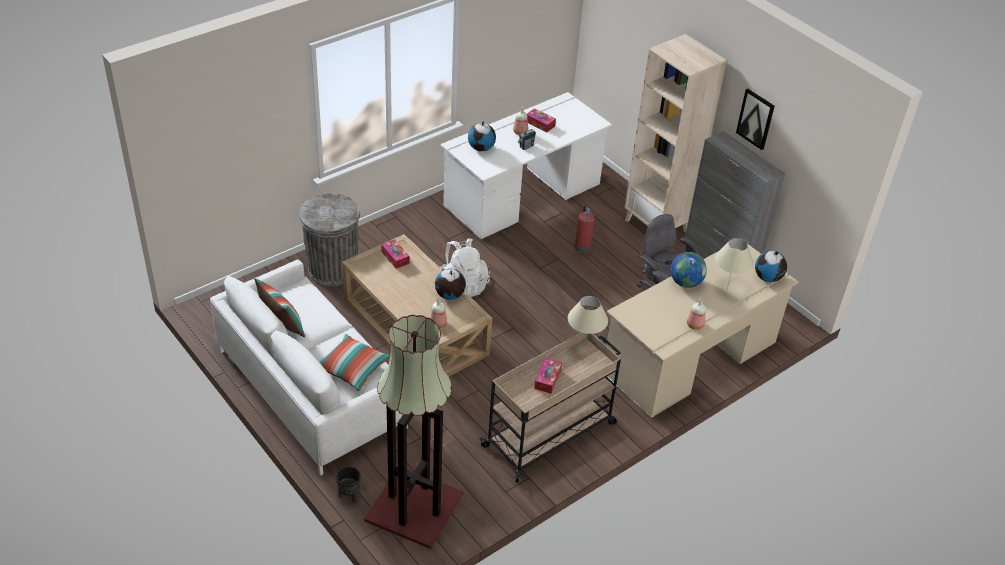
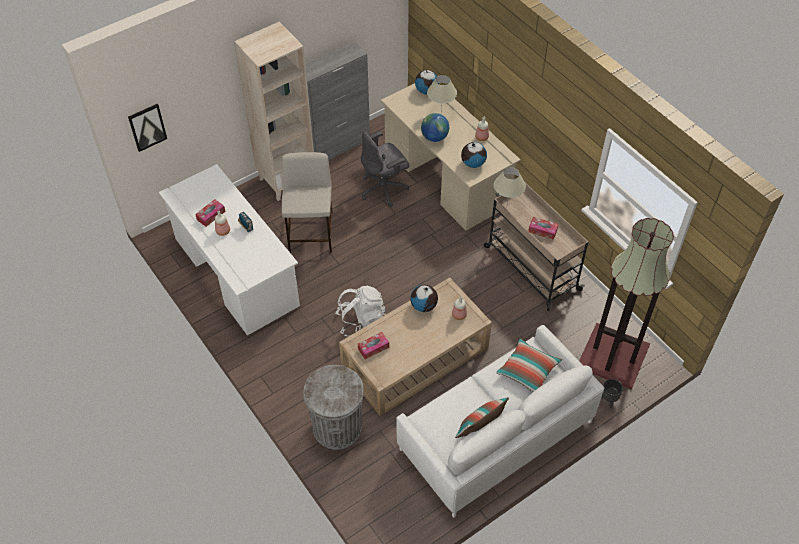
camera: 85 degrees left, 10 degrees up
(481, 148) = (247, 262): globe -> globe (473, 163)
(582, 246) = (311, 233): fire extinguisher -> beige stool
(755, 118) = (316, 34): picture -> picture (147, 127)

